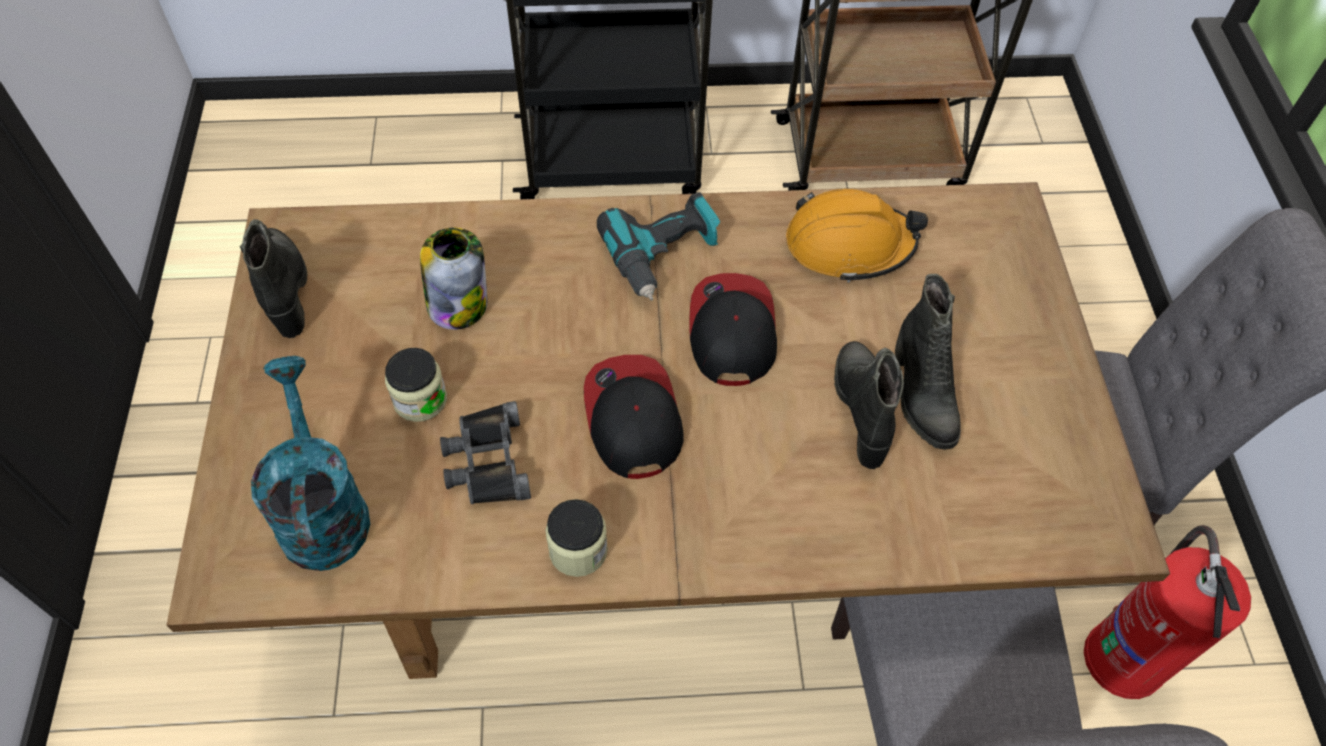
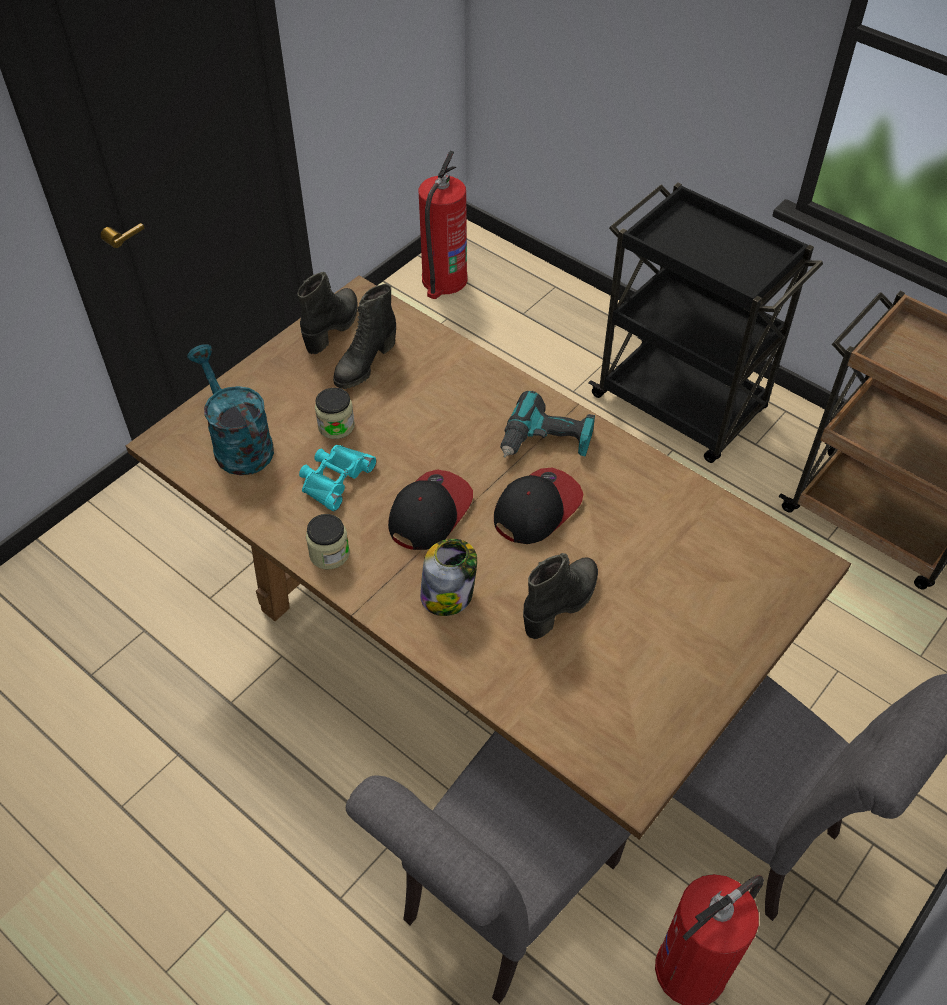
camera: 45 degrees right, 5 degrees down
(246, 180) = (443, 280): none -> fire extinguisher
(321, 508) = (238, 443): turquoise watering can -> turquoise watering can turned 60 degrees counterclockwise
(458, 303) = (407, 391): jar -> jar (448, 595)
(486, 461) = (334, 479): black binoculars -> turquoise binoculars
(849, 245) = (667, 512): orange hard hat -> none
(921, 395) = (607, 623): black boot -> black boot (364, 364)

